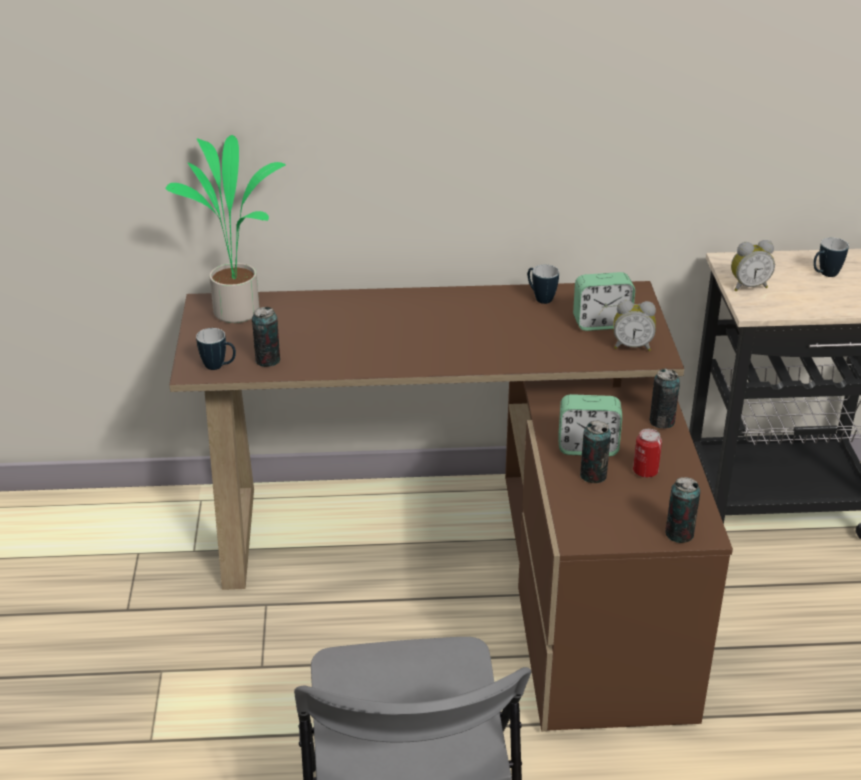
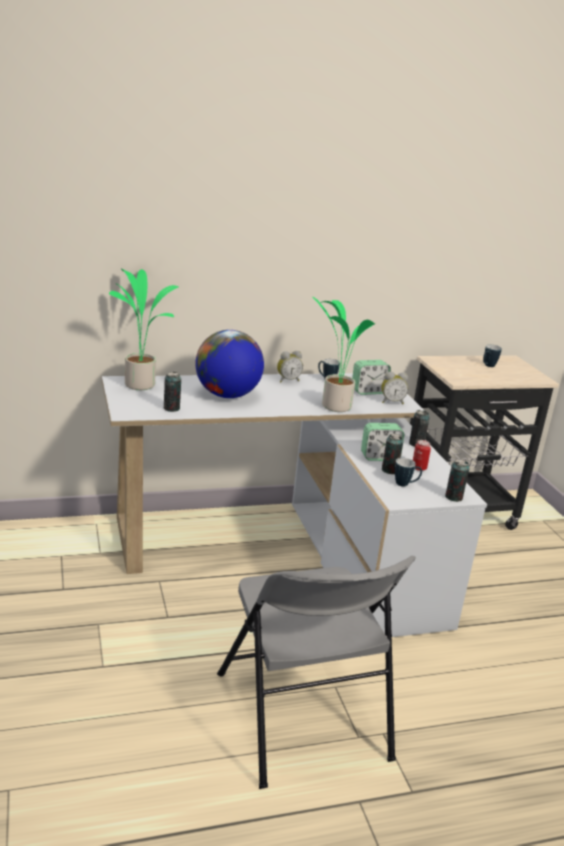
camera: 15 degrees left, 10 degrees down
(219, 367) = (140, 412): mug -> mug (405, 484)
(364, 332) = (227, 395): none -> globe
(473, 562) = (287, 551): brown desk -> white desk
(529, 355) = (334, 406): none -> potted plant
(748, 286) = (449, 370): alarm clock -> alarm clock (287, 380)

